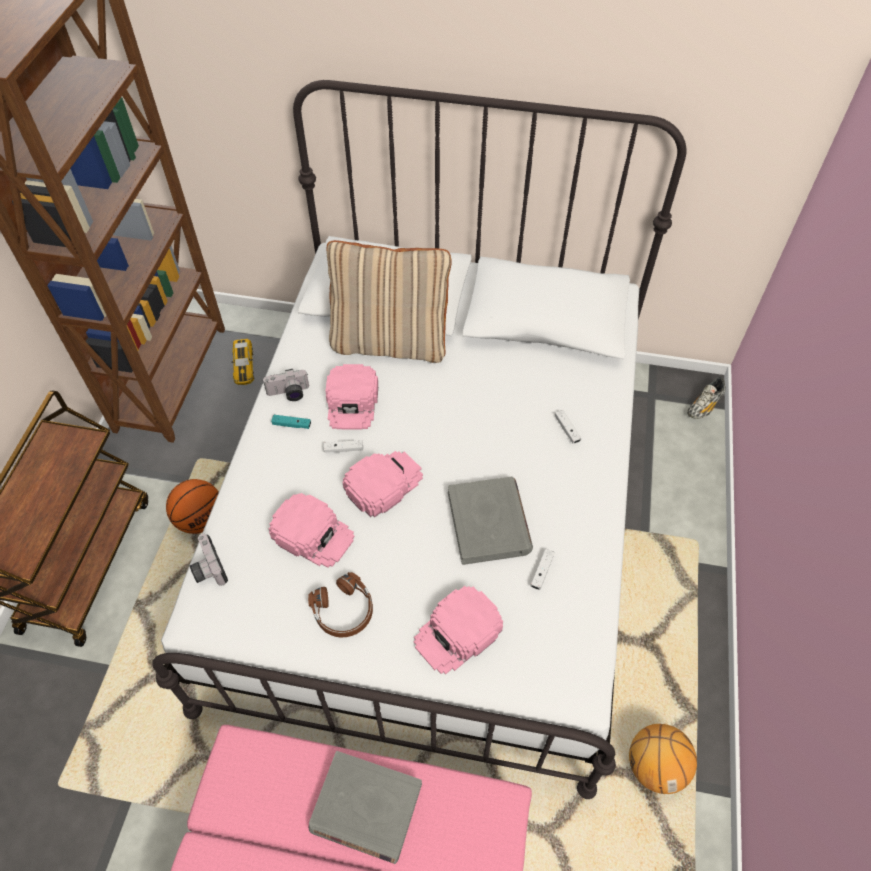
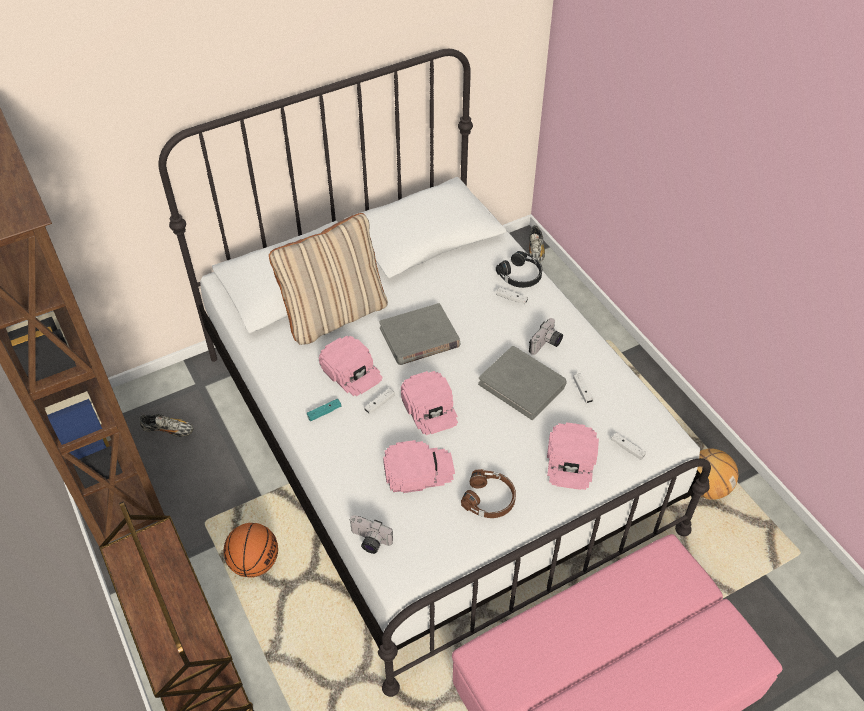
camera: 40 degrees left, 5 degrees down
(244, 366) = (168, 430): toy car -> shoe
(288, 394) = (298, 394): camera -> camera (546, 344)
(366, 807) = (598, 617): grey book -> grey book (419, 338)
(383, 483) = (430, 406): pink cap -> pink cap turned 150 degrees clockwise
(526, 666) = (627, 449): none -> white game controller
(600, 412) = (521, 275): none -> black headphones

